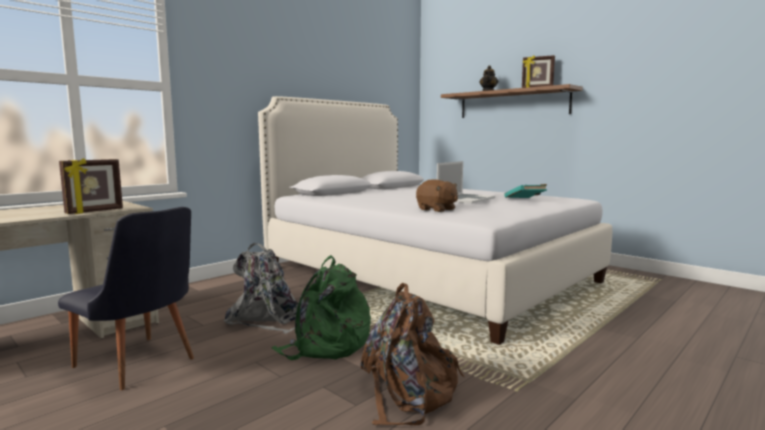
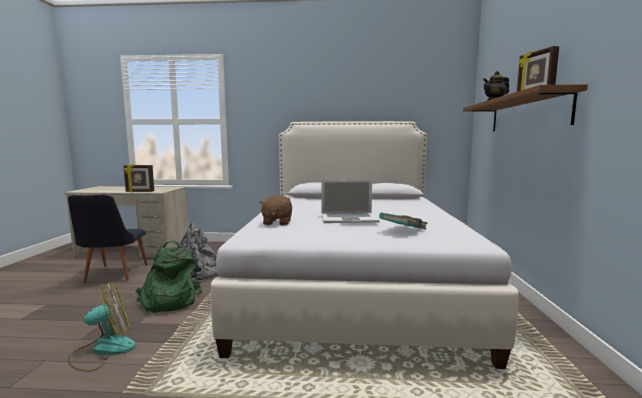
camera: 50 degrees right, 0 degrees up
(408, 393) = (103, 350): brown backpack -> fan

